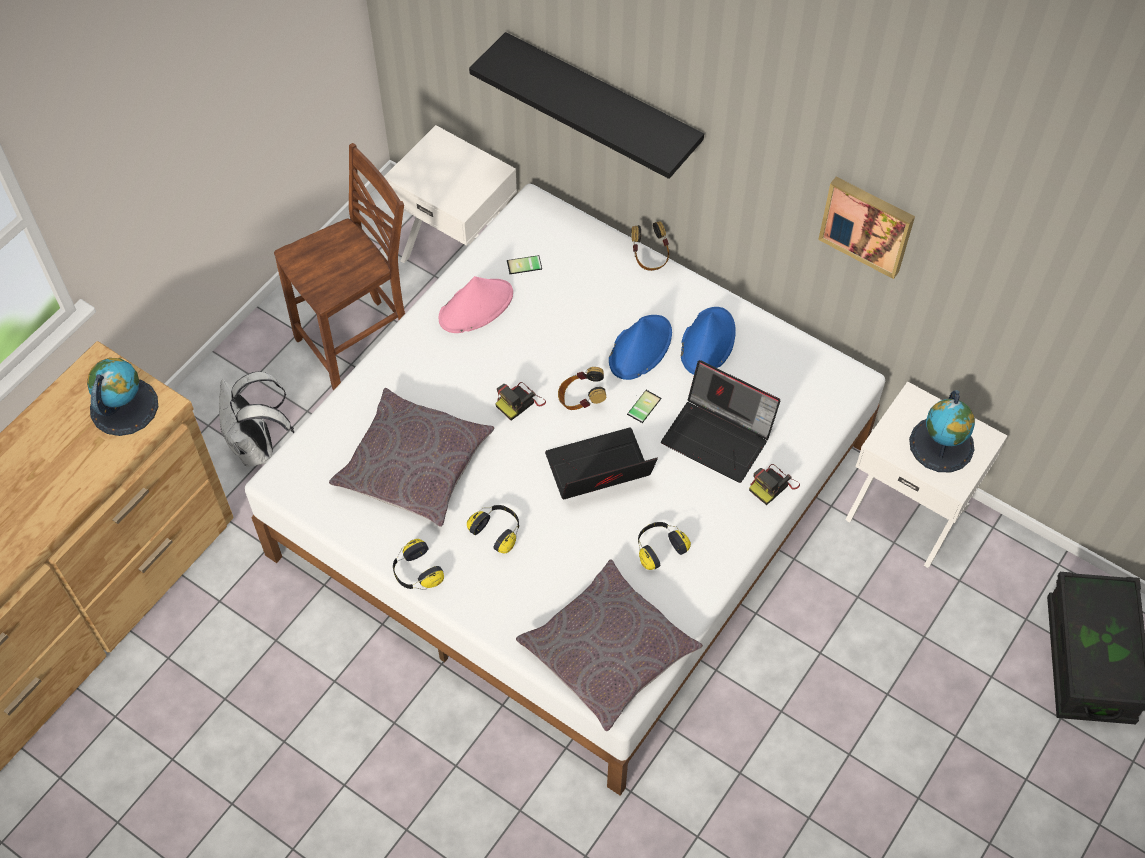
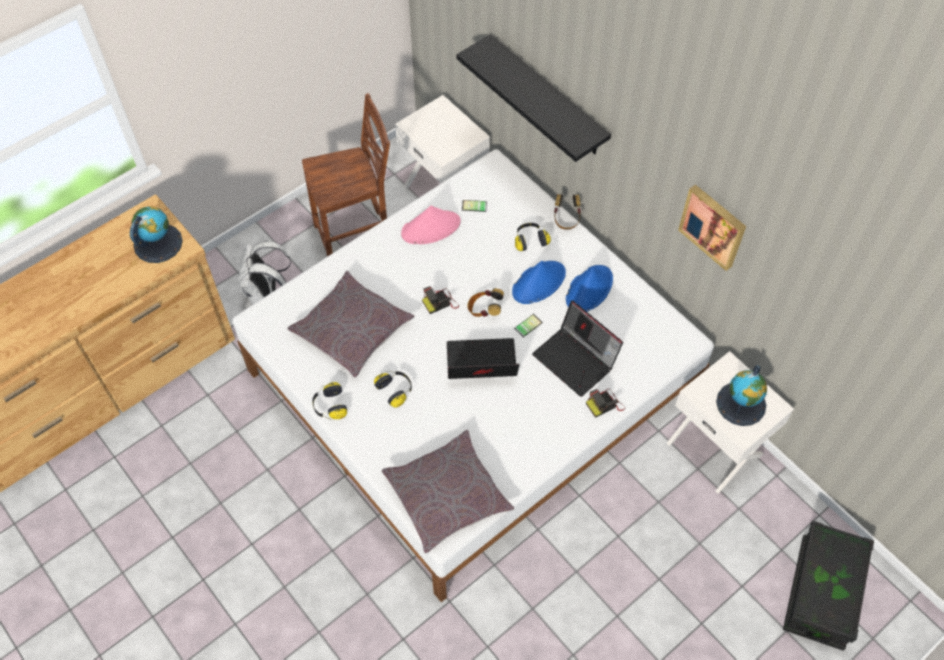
camera: 15 degrees right, 0 degrees up
(659, 548) = (507, 430): headphones -> headphones (530, 240)

